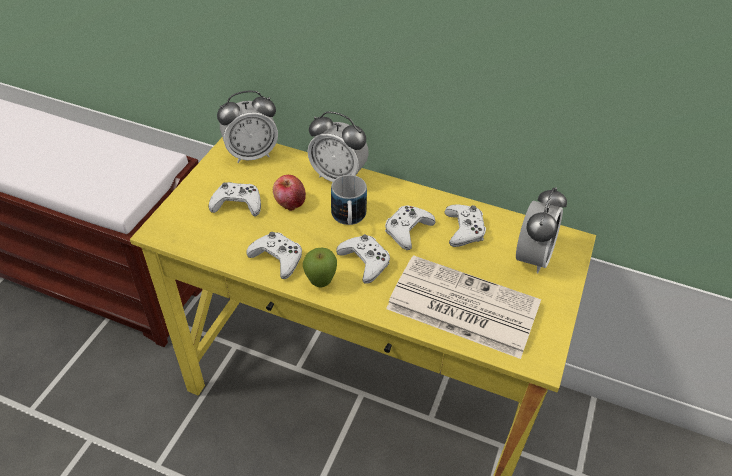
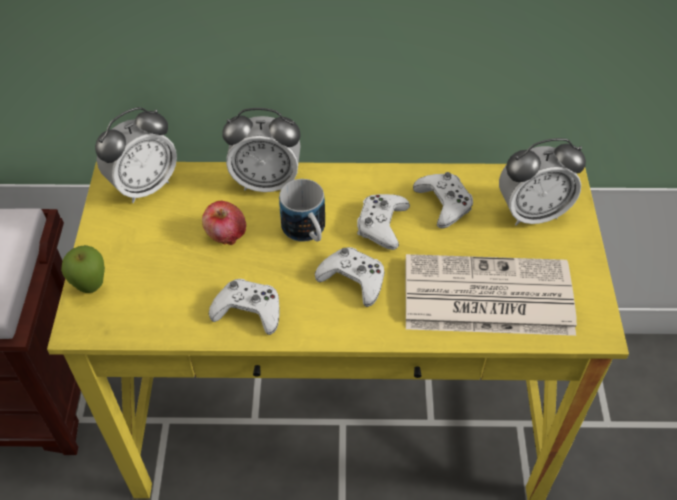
camera: 20 degrees left, 5 degrees up
(237, 204) = (162, 257): white game controller -> none
(320, 283) = (315, 324): apple -> apple (91, 287)
(532, 257) = (532, 213): alarm clock -> alarm clock turned 75 degrees clockwise

